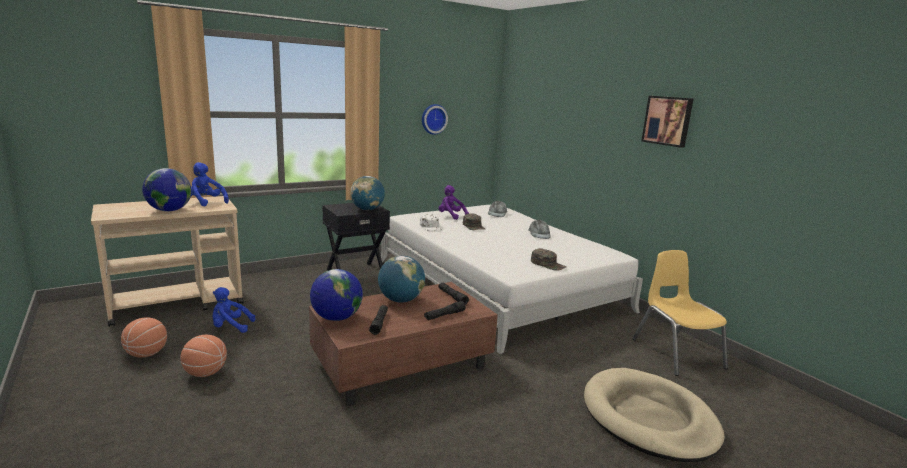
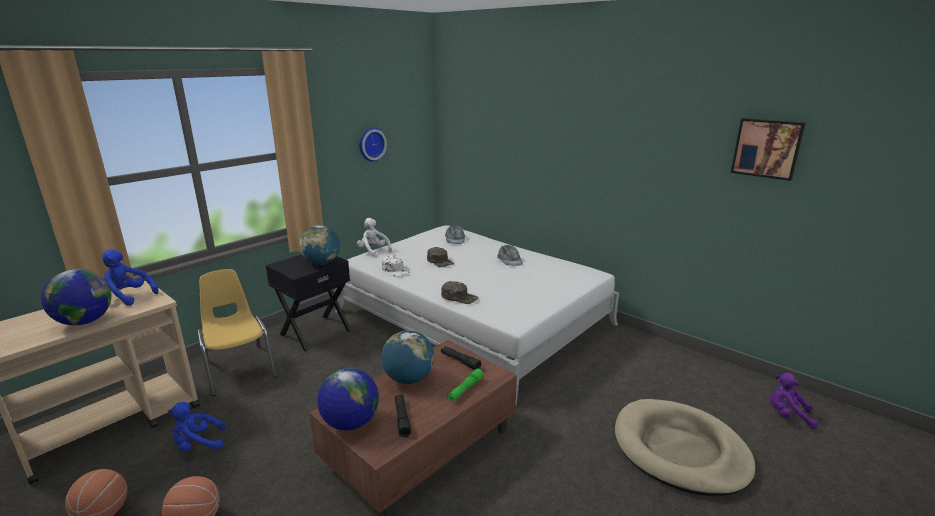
camera: 15 degrees left, 5 degrees up
(420, 212) = (373, 251): none -> white plush toy
(444, 315) = (465, 390): black flashlight -> green flashlight
(451, 216) = (409, 250): purple plush toy -> purple plush toy (787, 415)
(548, 264) = (539, 300): green cap -> green cap (459, 297)
(668, 121) = (634, 136): picture -> picture (767, 148)
(676, 353) = (669, 366): yellow chair -> yellow chair (239, 368)

